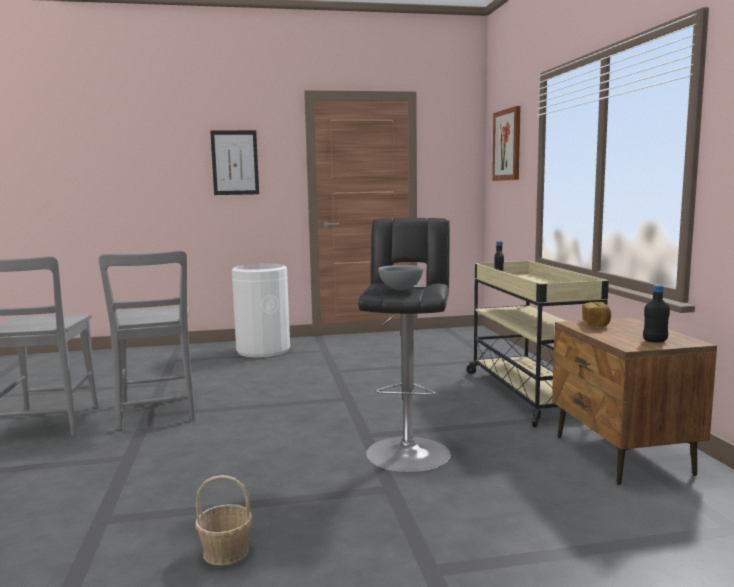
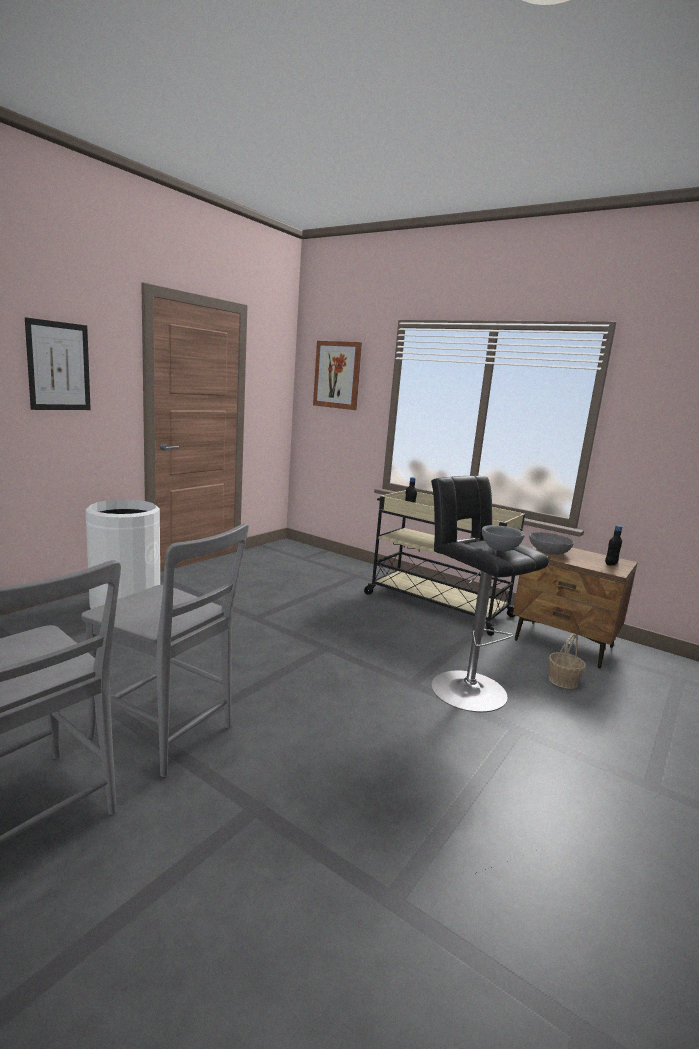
camera: 45 degrees left, 5 degrees up
(226, 552) = (543, 855): basket -> basket (563, 681)
(596, 324) = (549, 552): bread -> grey bowl

